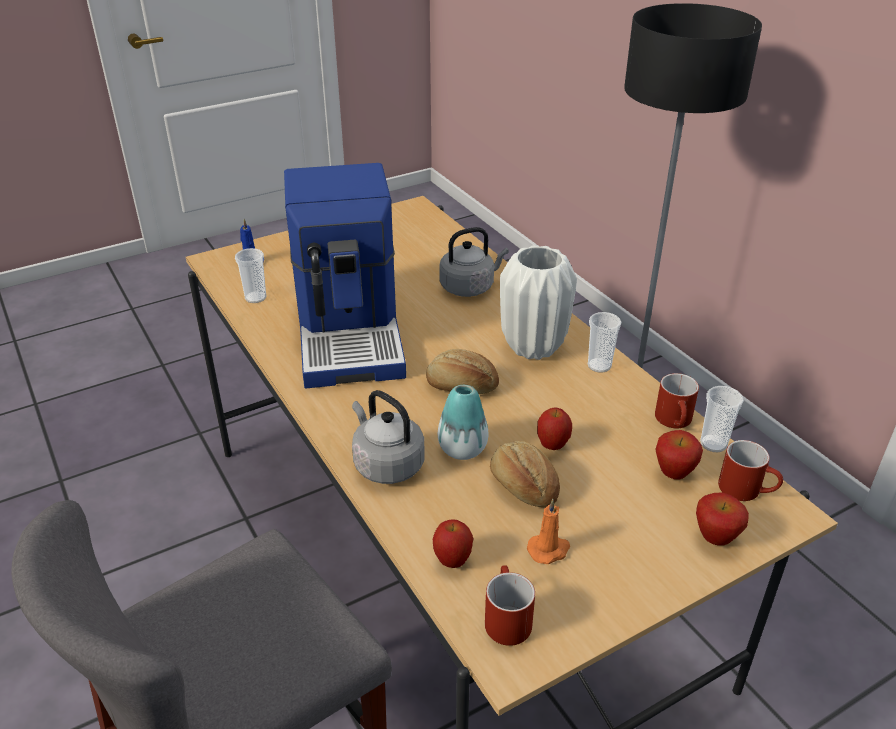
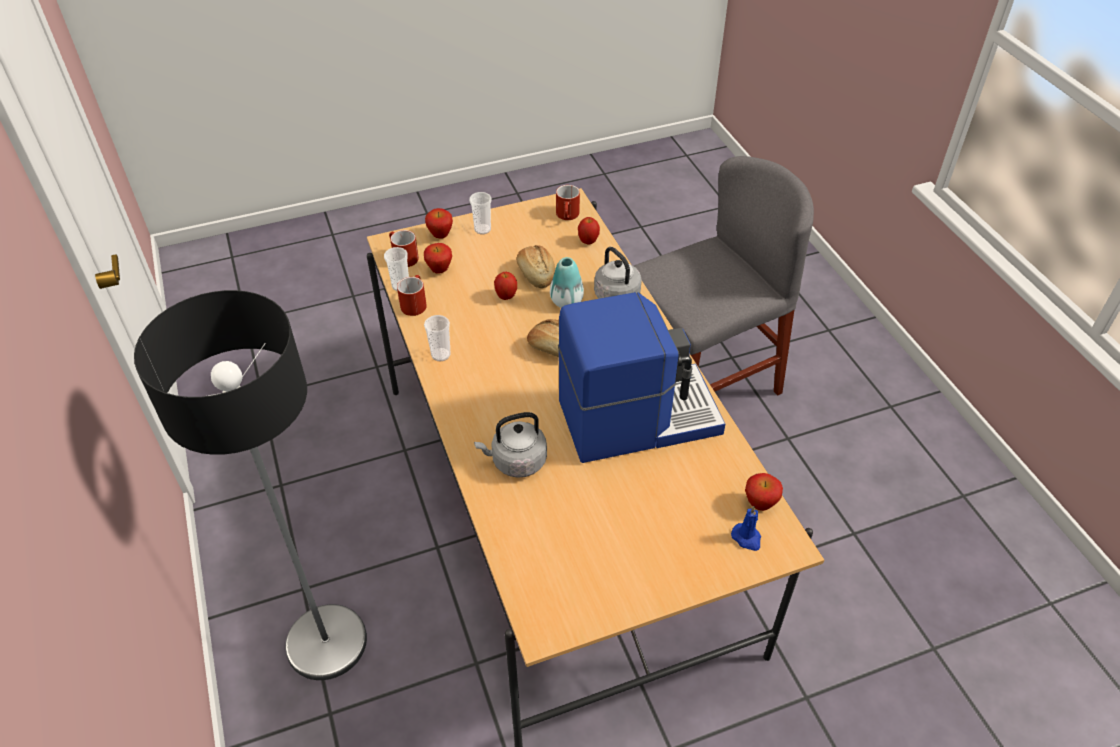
camera: 170 degrees left, 10 degrees up
(232, 281) = (760, 505): none -> apple
(255, 298) = (731, 474): cup -> cup (482, 229)
(351, 332) = (637, 416): coffee machine -> coffee machine turned 75 degrees clockwise
(533, 347) = (484, 379): white vase -> none
(549, 550) = (534, 241): orange candle -> none

